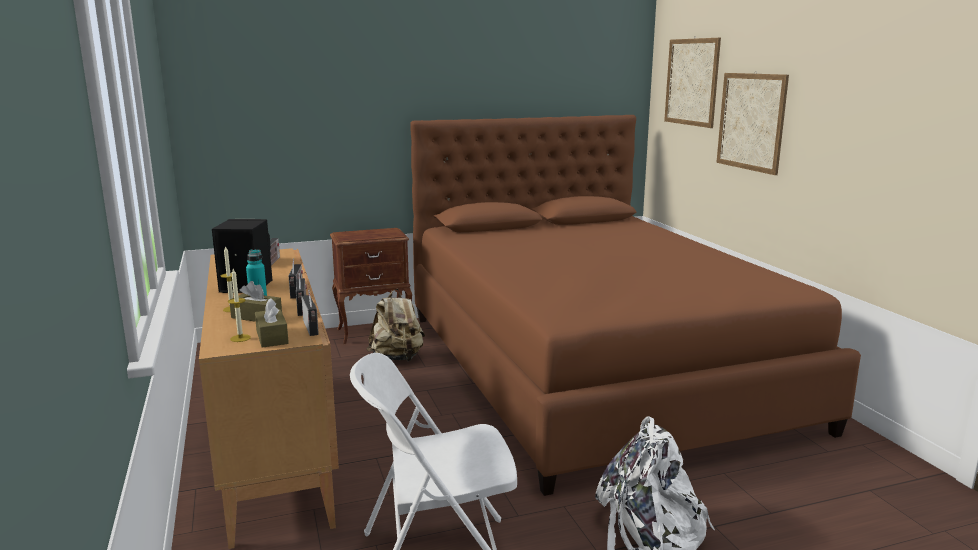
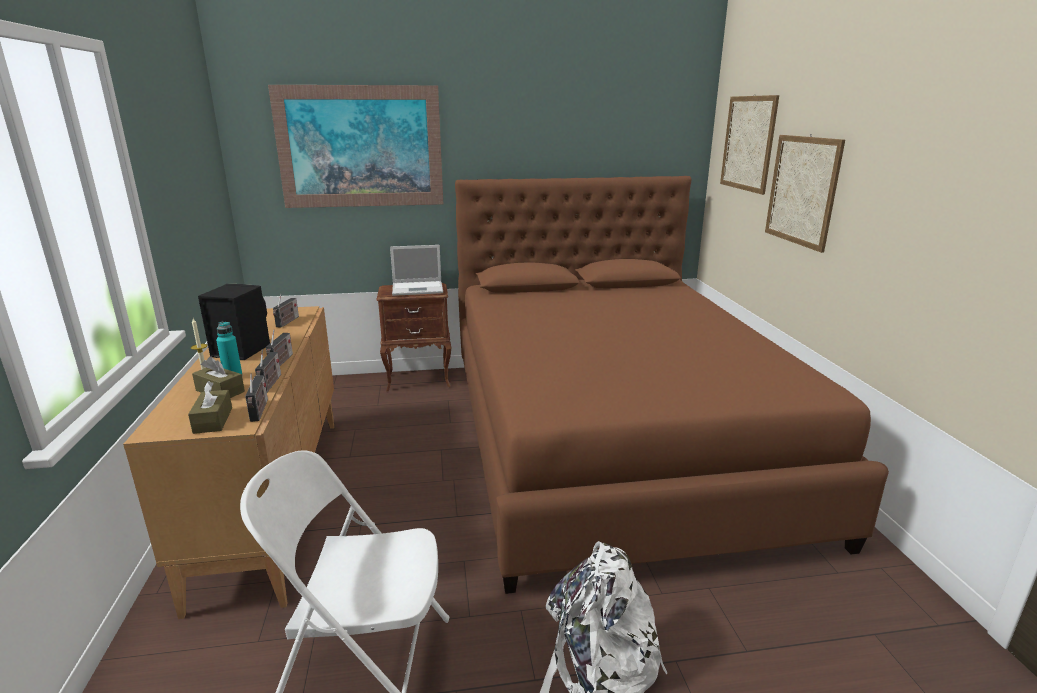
camera: 10 degrees right, 5 degrees up
(240, 338) = (183, 419): candle -> none
(312, 89) = (360, 147): none -> picture
(375, 233) = (418, 288): none -> laptop
(397, 358) = (428, 411): beige backpack -> none

